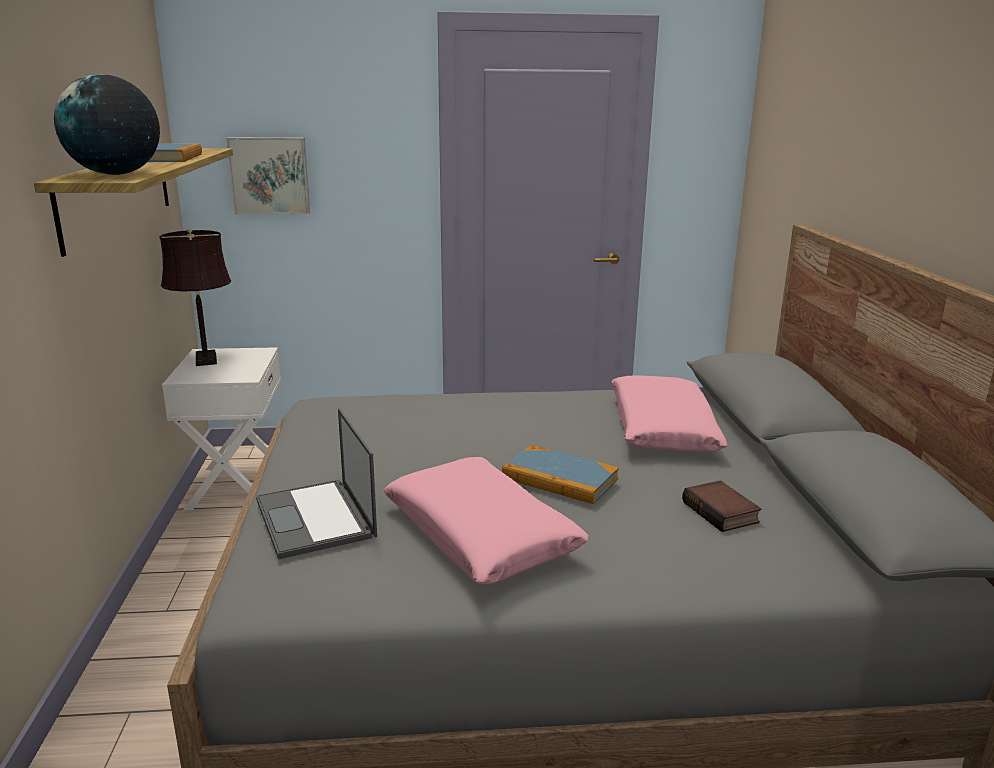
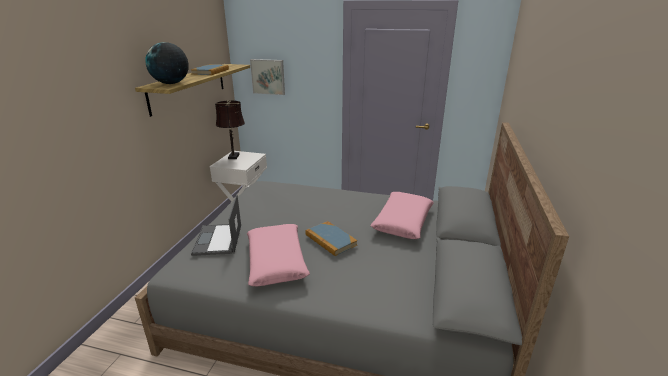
camera: 20 degrees right, 5 degrees up
(722, 512) = (394, 272): book -> none

